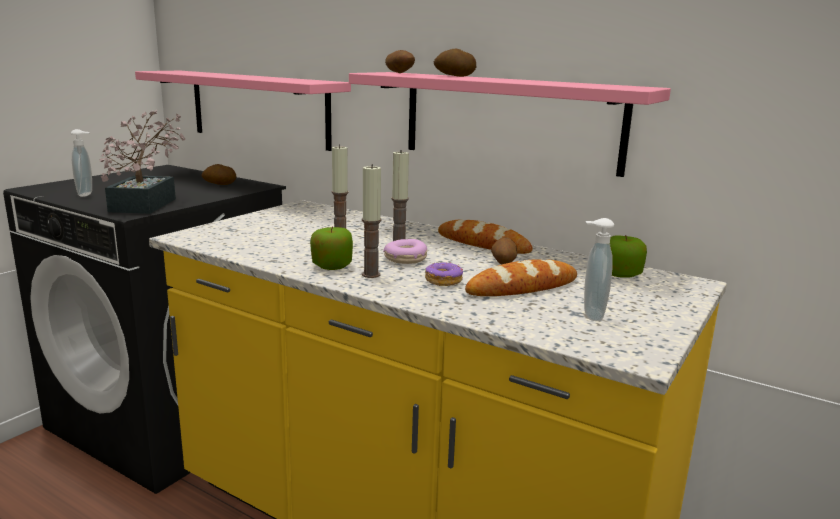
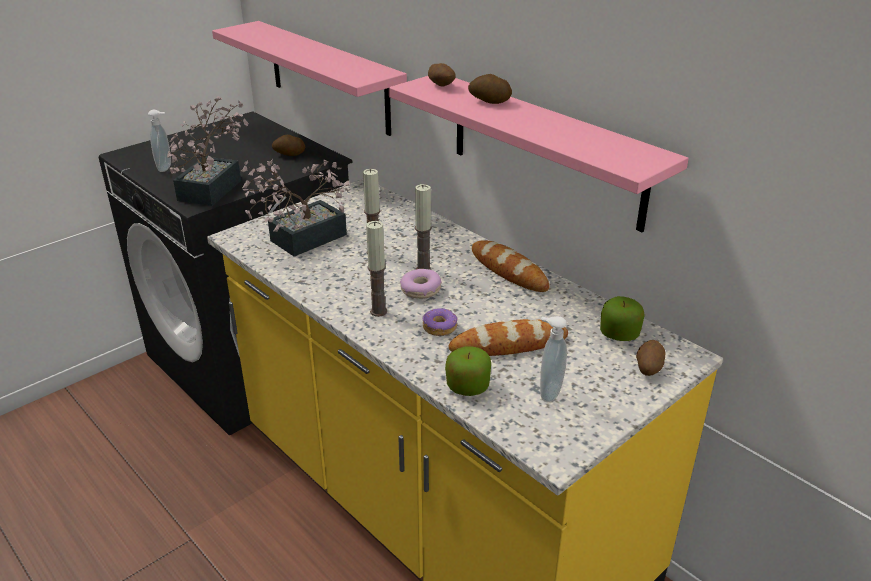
camera: 15 degrees right, 15 degrees up
(257, 236) = (300, 240): none -> potted plant
(332, 266) = (349, 294): apple -> apple (467, 387)
(503, 263) = (511, 305): potato -> potato (648, 368)

